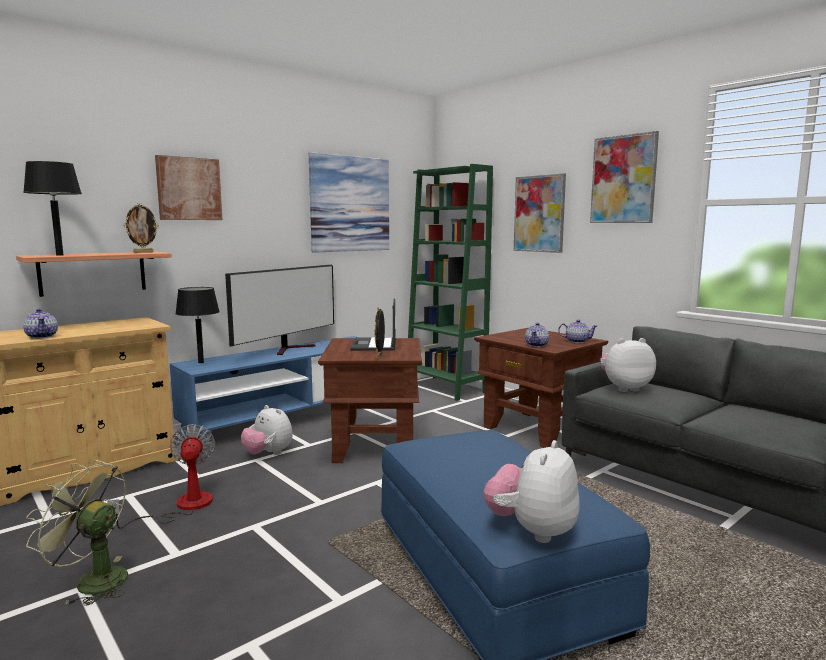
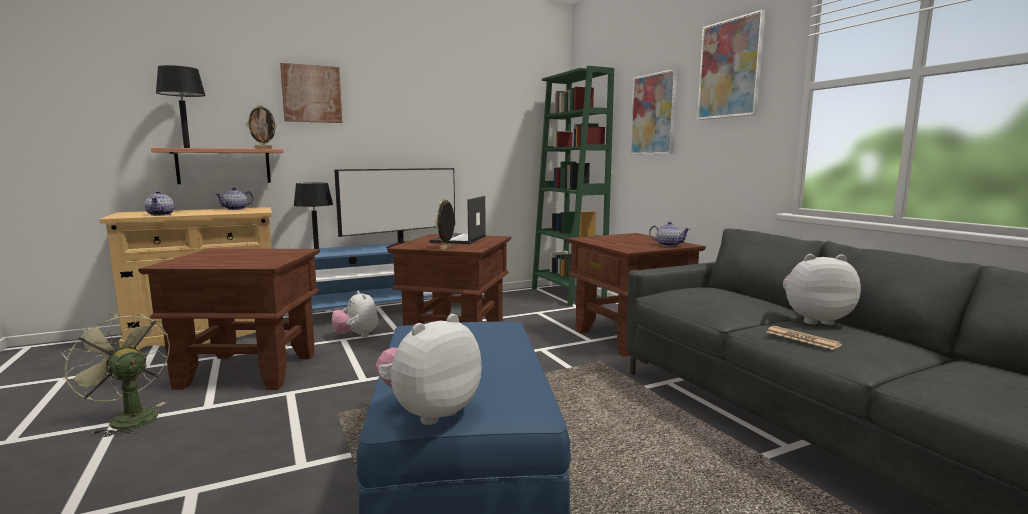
camera: 15 degrees right, 0 degrees up
(182, 507) = (248, 370): fan -> brown side table
(350, 204) = (474, 111): picture -> none
(537, 345) = (619, 246): teapot -> teapot (236, 209)
(624, 388) = (691, 292): plush toy -> plush toy (814, 320)
(752, 426) = (802, 338): none -> newspaper

